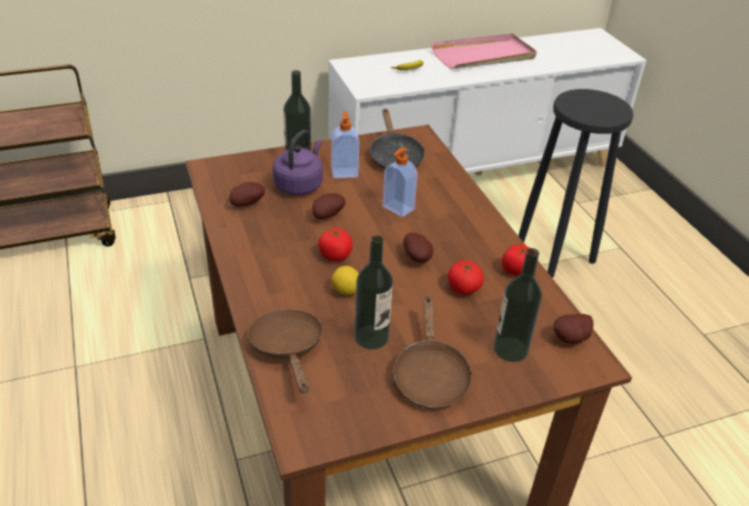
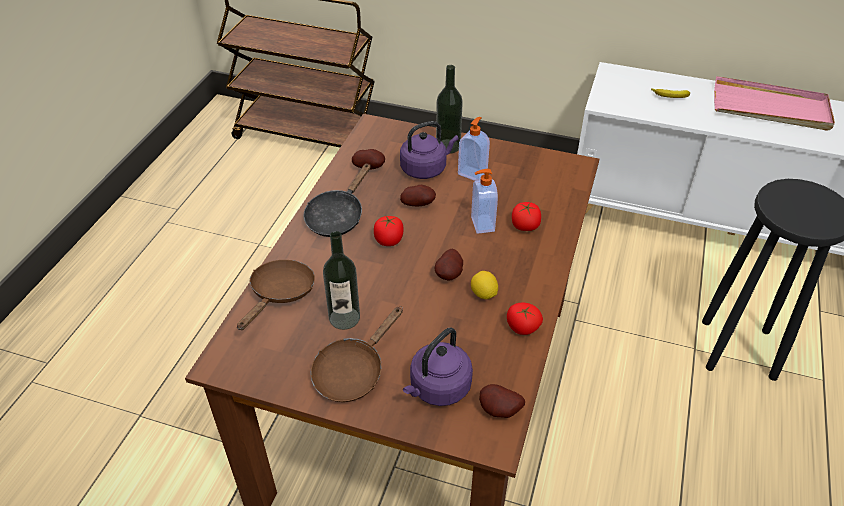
camera: 40 degrees right, 5 degrees up
(346, 291) = (365, 273): lemon -> lemon (483, 294)
(394, 156) = (532, 177): black frying pan -> black frying pan (337, 216)
(463, 288) = (458, 318): tomato -> tomato (525, 226)
(510, 349) = (438, 388): bottle -> purple kettle

